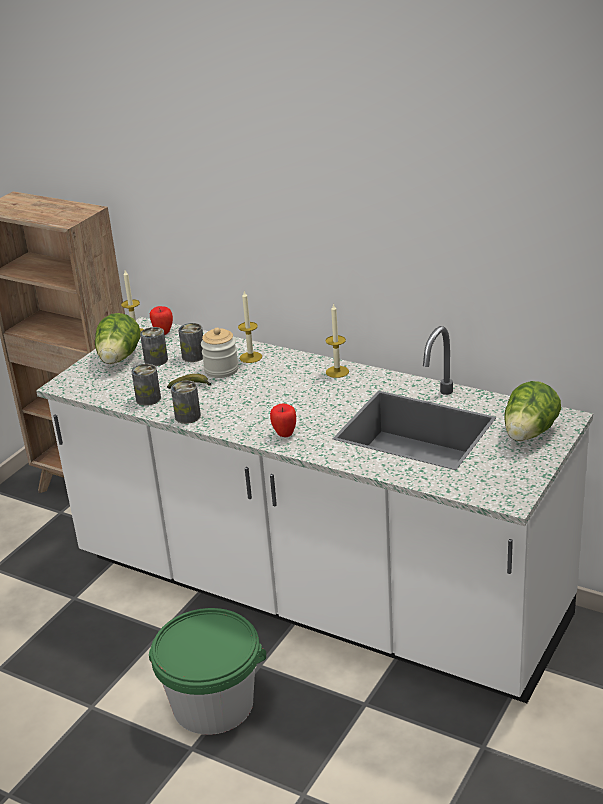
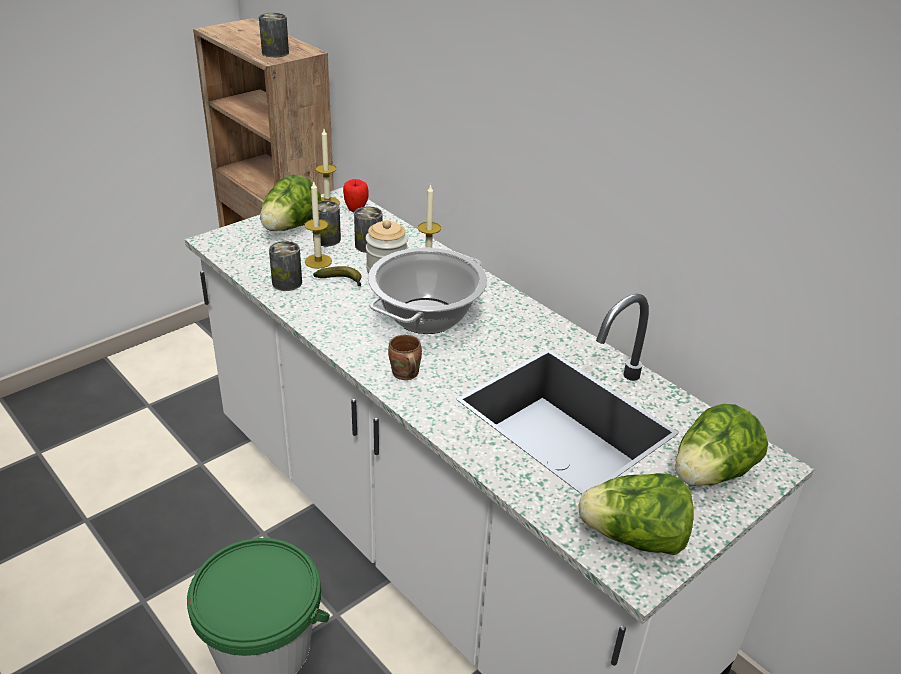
camera: 15 degrees right, 5 degrees up
(187, 416) = (313, 317): can -> can (275, 53)
(274, 393) = (426, 316): none -> cooking pot
(284, 434) = (404, 374): apple -> brown mug
(337, 372) = (513, 310): candle -> candle (318, 261)
(498, 482) = (634, 538): none -> lettuce

